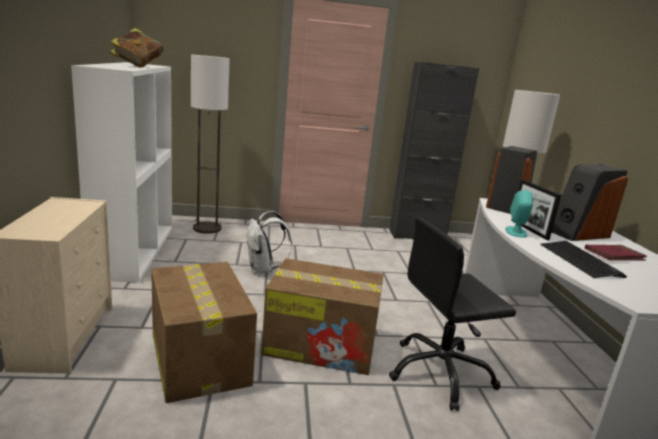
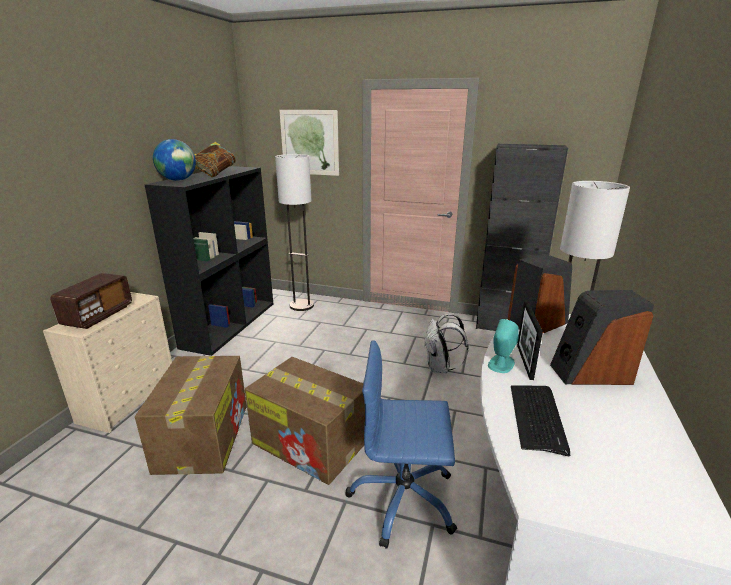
camera: 25 degrees right, 5 degrees up
(50, 220) = (98, 315): none -> radio
(105, 66) = (178, 180): none -> globe
(134, 250) = (230, 324): white bookcase -> black bookcase
(220, 45) = (309, 142): none -> picture
(263, 269) = (318, 353): white backpack -> white backpack (440, 368)
(440, 373) = (403, 499): black office chair -> blue office chair
(614, 255) = (602, 415): red book -> none

